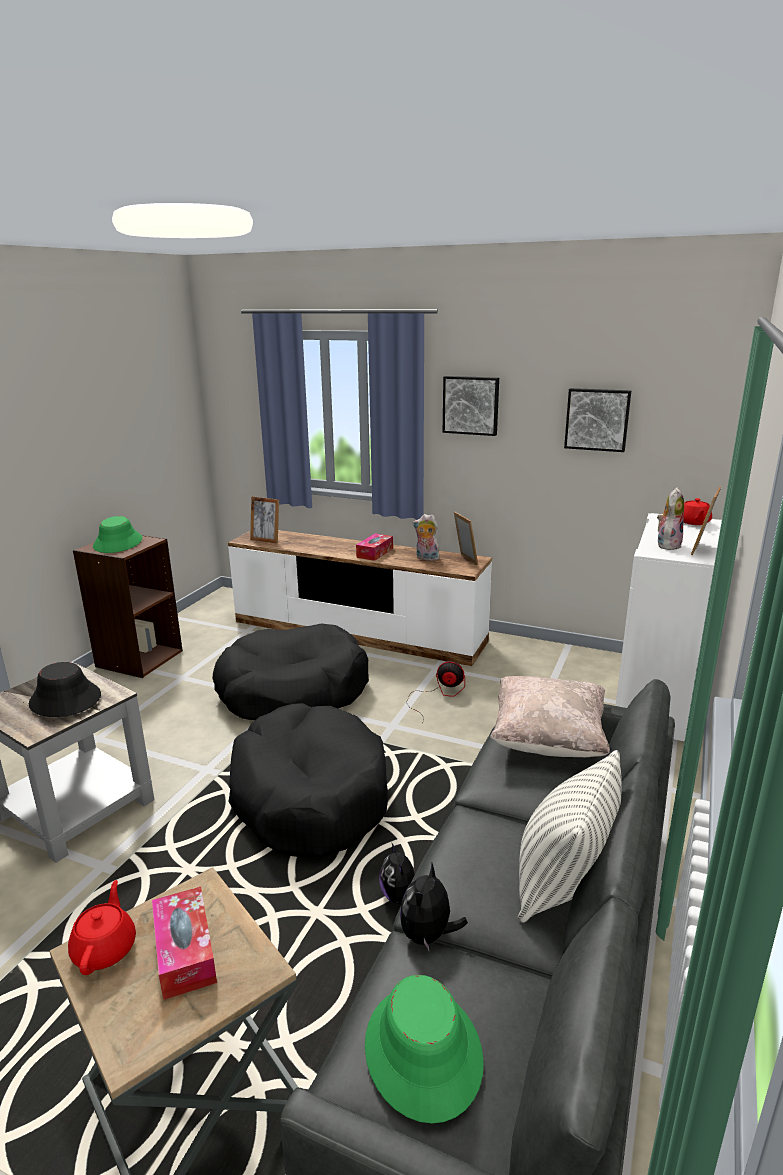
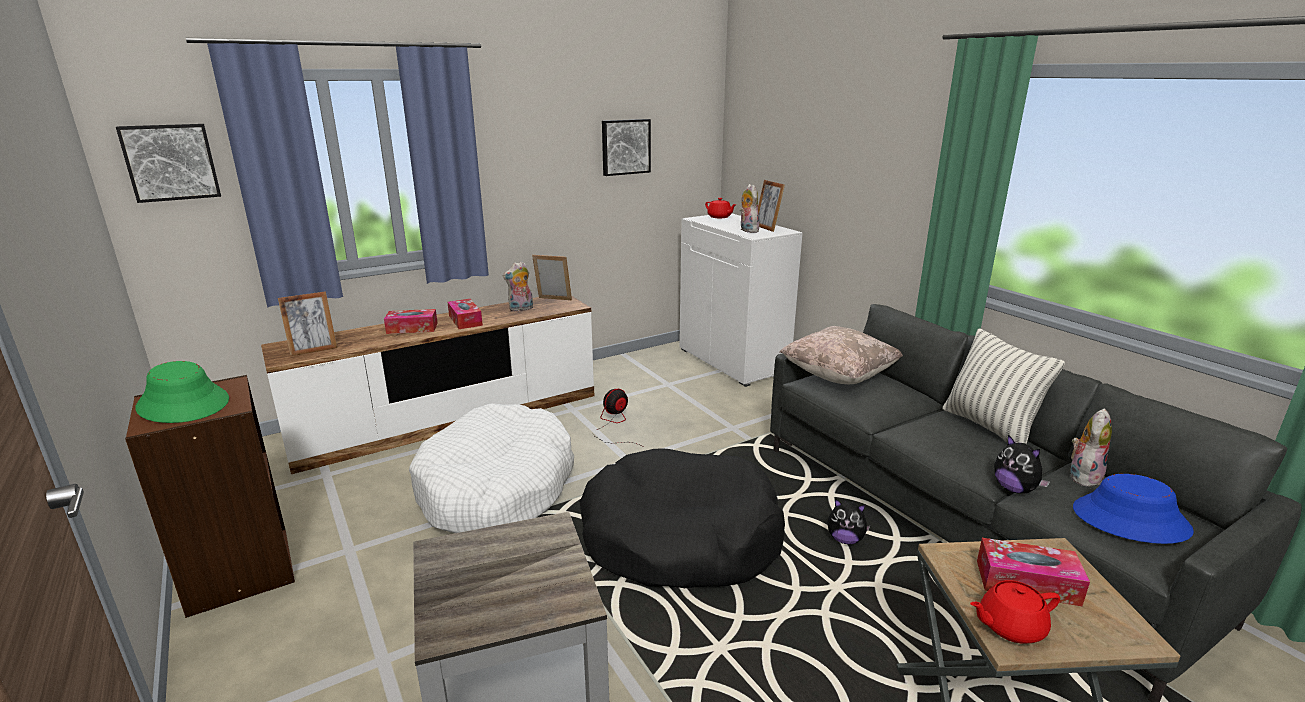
camera: 55 degrees left, 0 degrees up
(65, 700) = (518, 564): black hat -> none
(105, 949) = (1009, 626): red teapot -> red teapot turned 45 degrees counterclockwise
(292, 690) = (497, 488): black dog bed -> white dog bed
(336, 546) = (412, 328): none -> tissue box
(422, 1051) = (1130, 520): green hat -> blue hat
(471, 405) = (514, 145): picture -> picture (171, 162)
(512, 992) = (1083, 476): none -> plush toy

